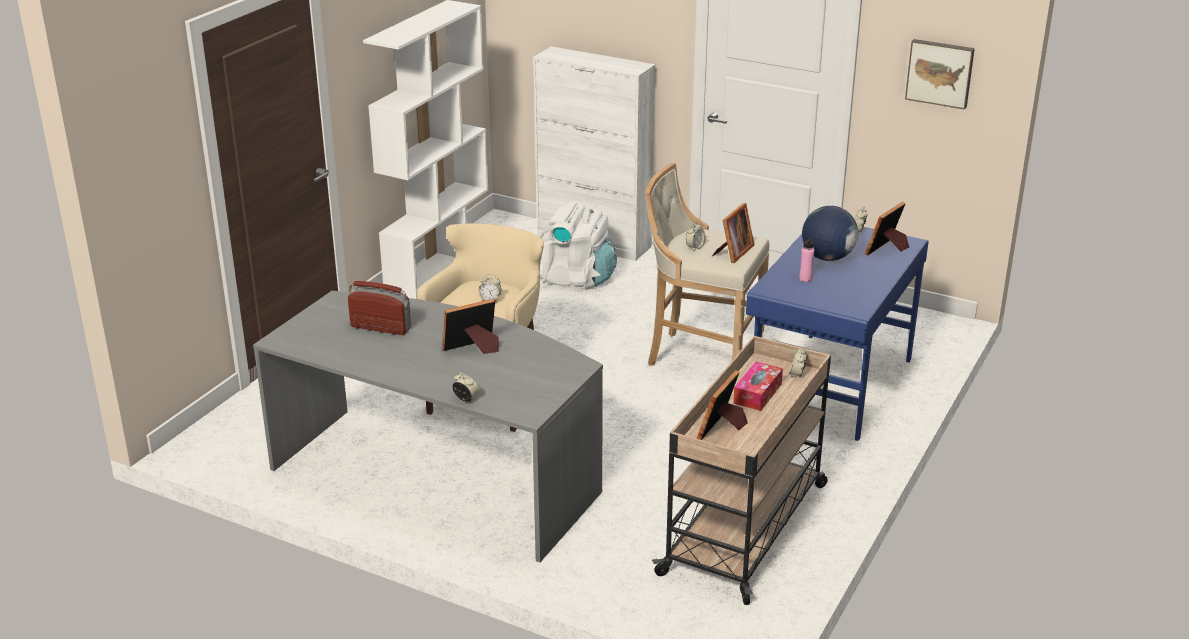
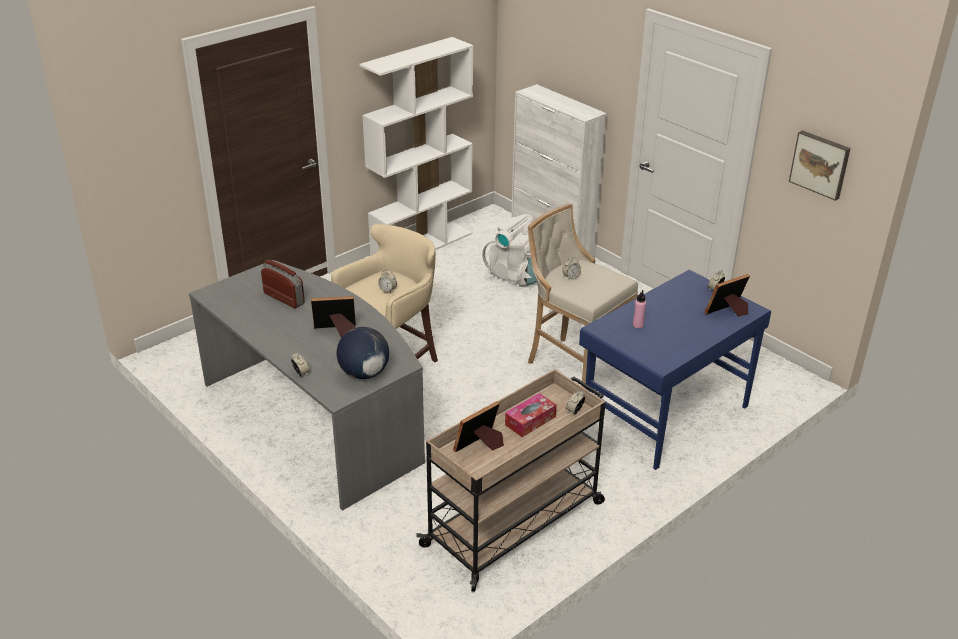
camera: 20 degrees right, 5 degrees up
(733, 253) = (598, 288): picture frame -> none
(827, 258) = (670, 309): globe -> globe (364, 373)

